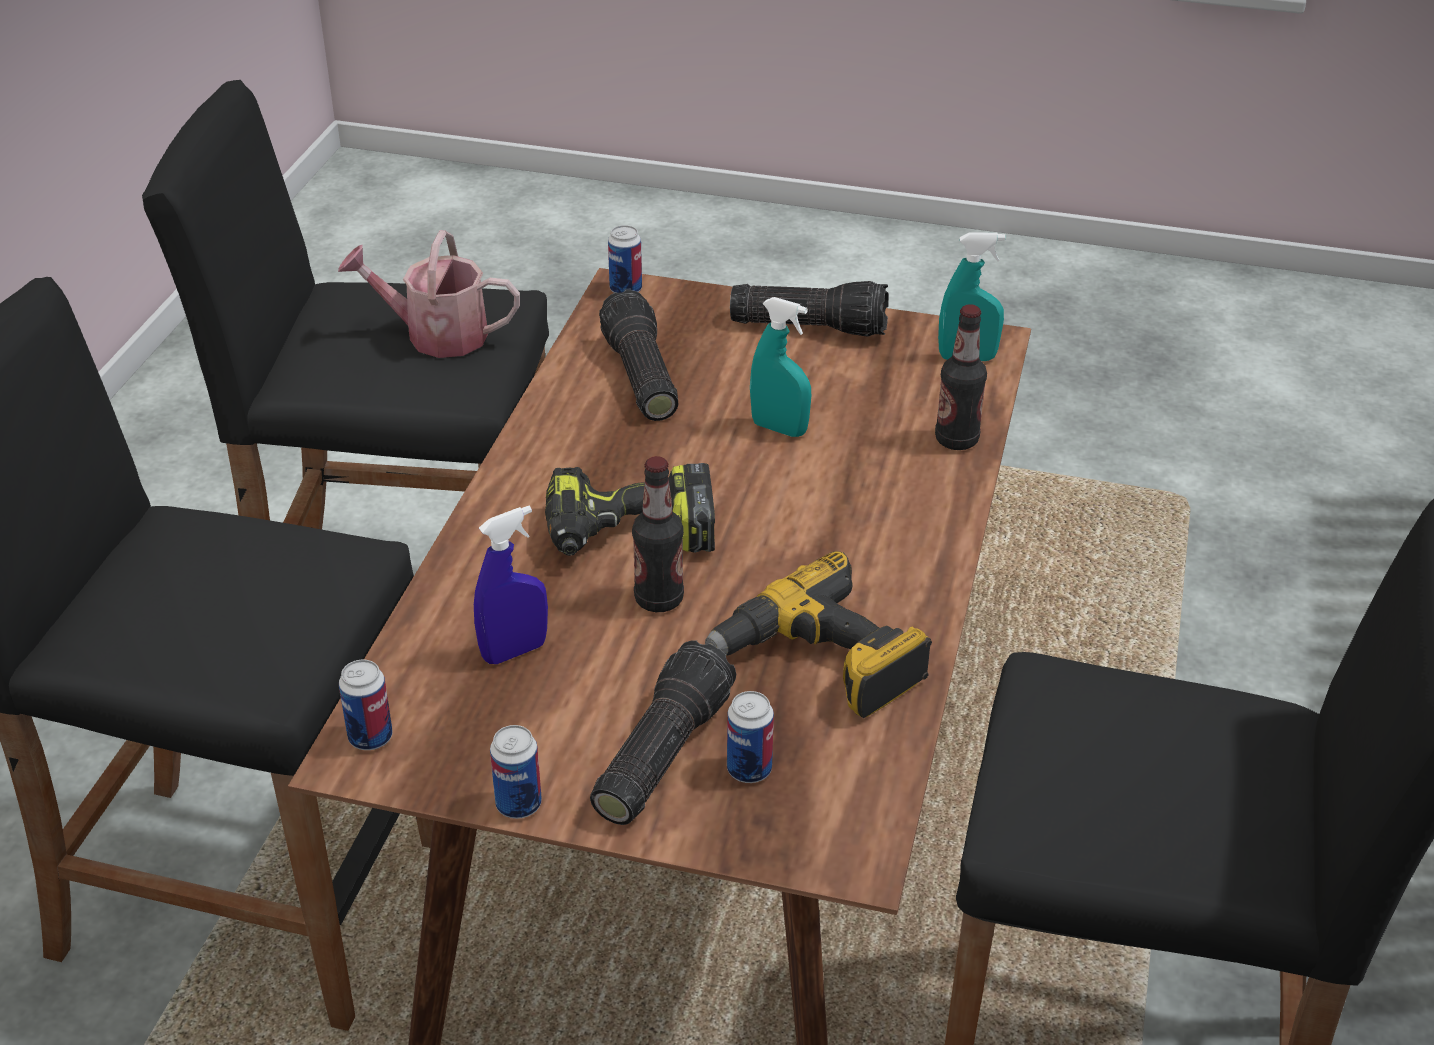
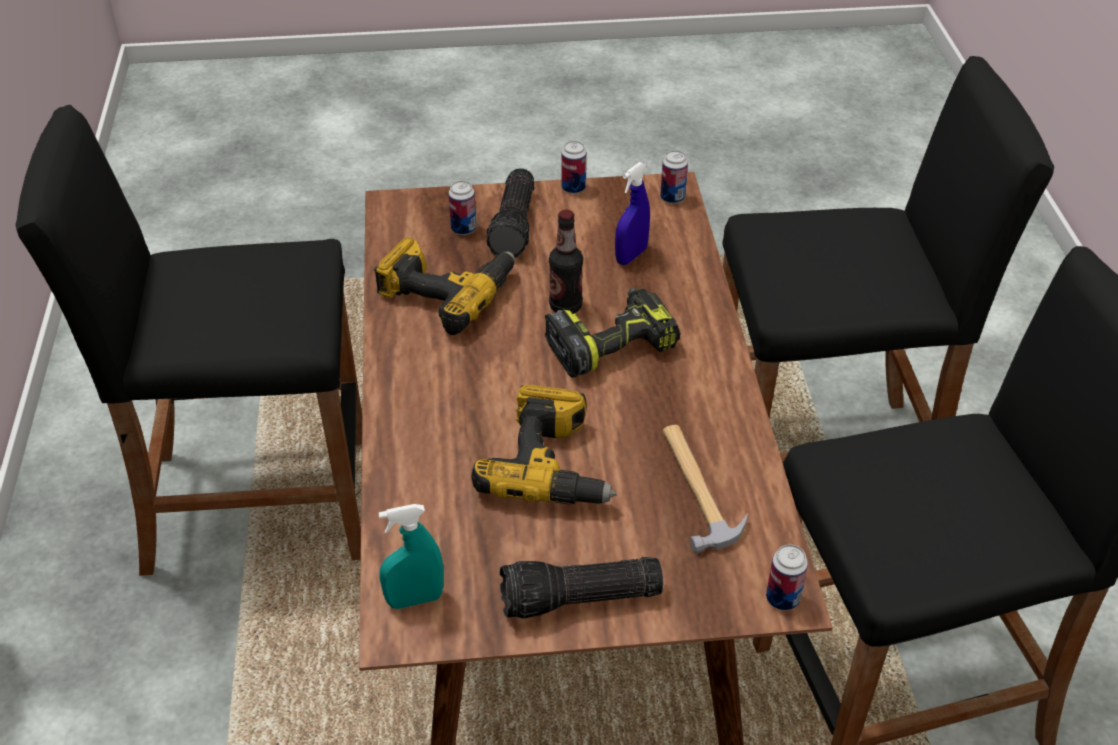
camera: 160 degrees right, 5 degrees up
(436, 335) = (906, 498): watering can -> none
(638, 376) = (697, 488): flashlight -> hammer
(779, 428) = (552, 465): turquoise spray bottle -> power drill
(956, 440) = (402, 494): bottle -> none

